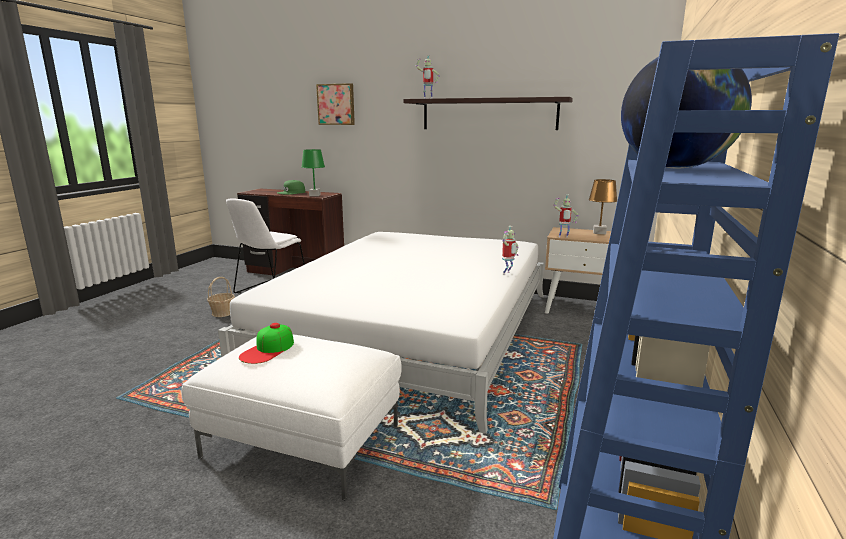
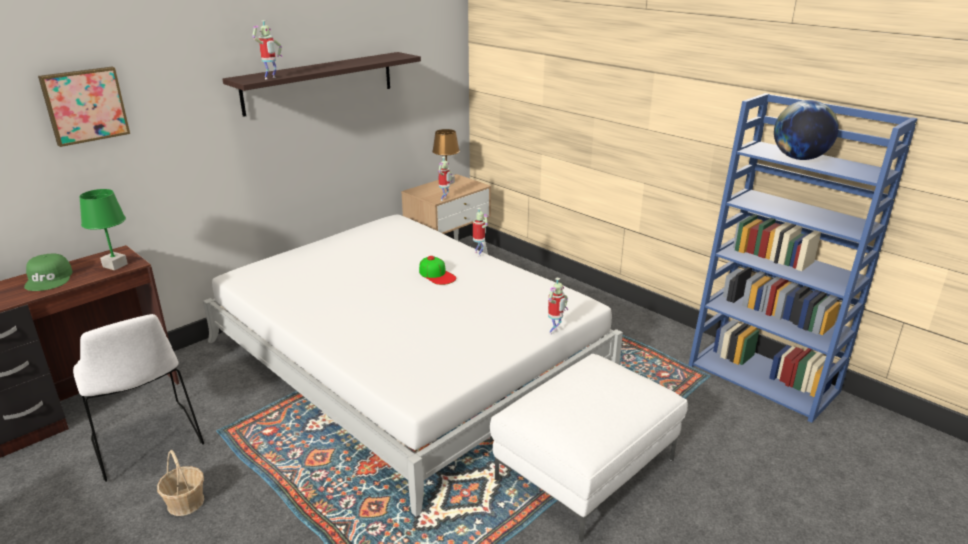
camera: 65 degrees left, 10 degrees up
(268, 349) = (578, 408): cap -> cap (437, 275)
(391, 319) = (554, 332): none -> toy robot

